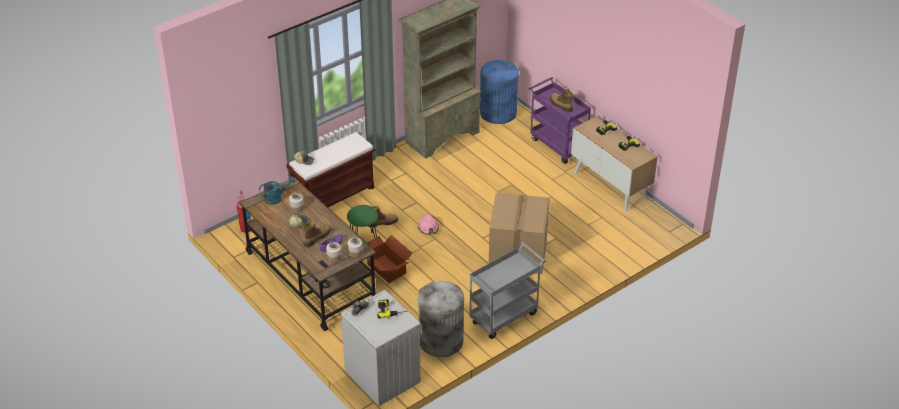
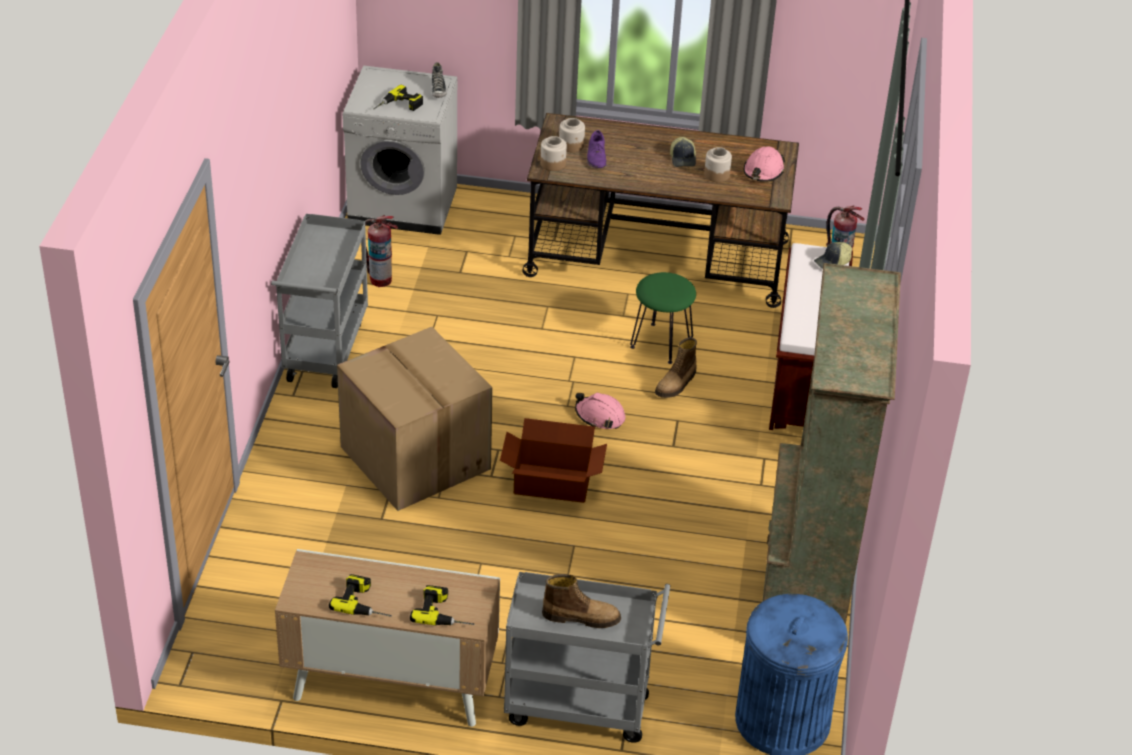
camera: 135 degrees right, 0 degrees up
(276, 198) = (763, 171): turquoise watering can -> pink hard hat
(316, 238) = (630, 154): boot -> none
(386, 269) = (575, 324): cardboard box -> cardboard box (551, 482)
(440, 341) = (380, 279): grey trash can -> fire extinguisher
(556, 147) = (581, 711): purple cart -> grey cart

